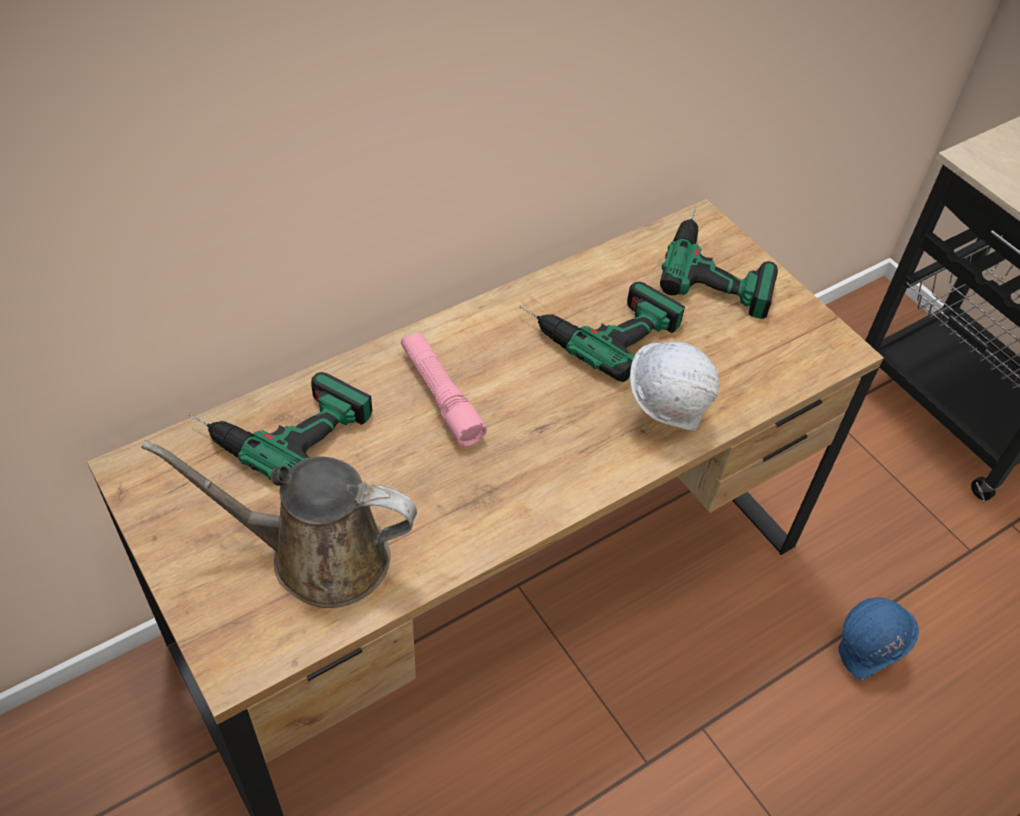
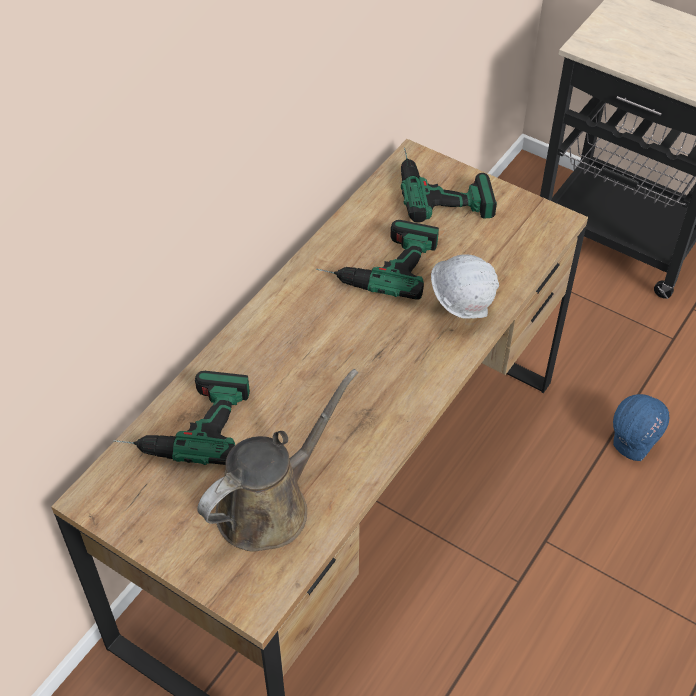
camera: 20 degrees left, 0 degrees up
(317, 555) = (270, 505): brown watering can -> brown watering can turned 150 degrees clockwise
(441, 395) = (293, 357): pink flashlight -> none

